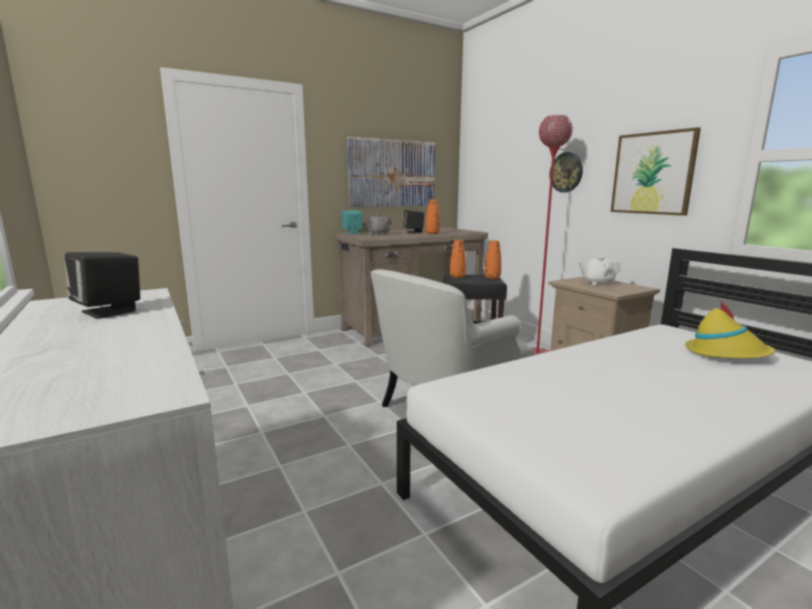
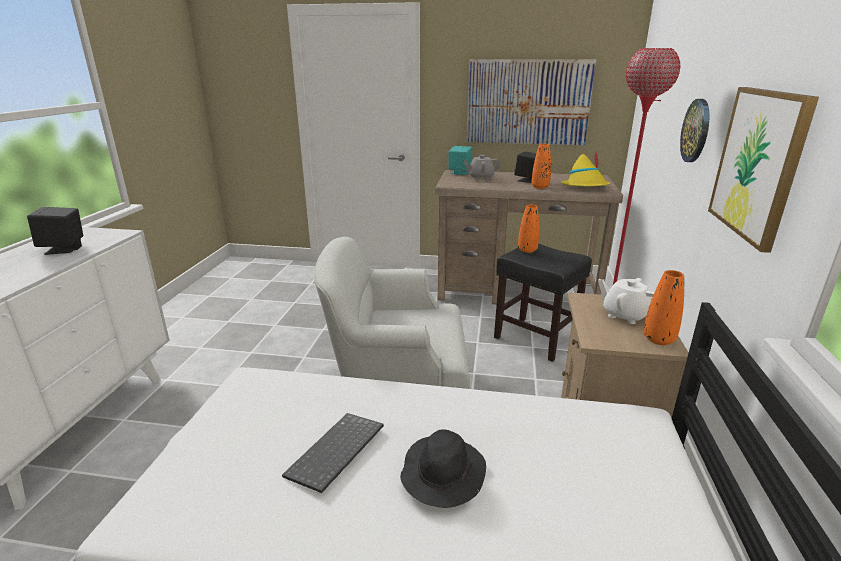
camera: 40 degrees right, 10 degrees up
(492, 278) = (564, 262): orange vase -> orange vase (658, 339)
(601, 392) = (336, 453): none -> keyboard
(665, 375) = (442, 473): none -> black hat
(726, 354) = (609, 494): yellow hat -> yellow hat (585, 187)

